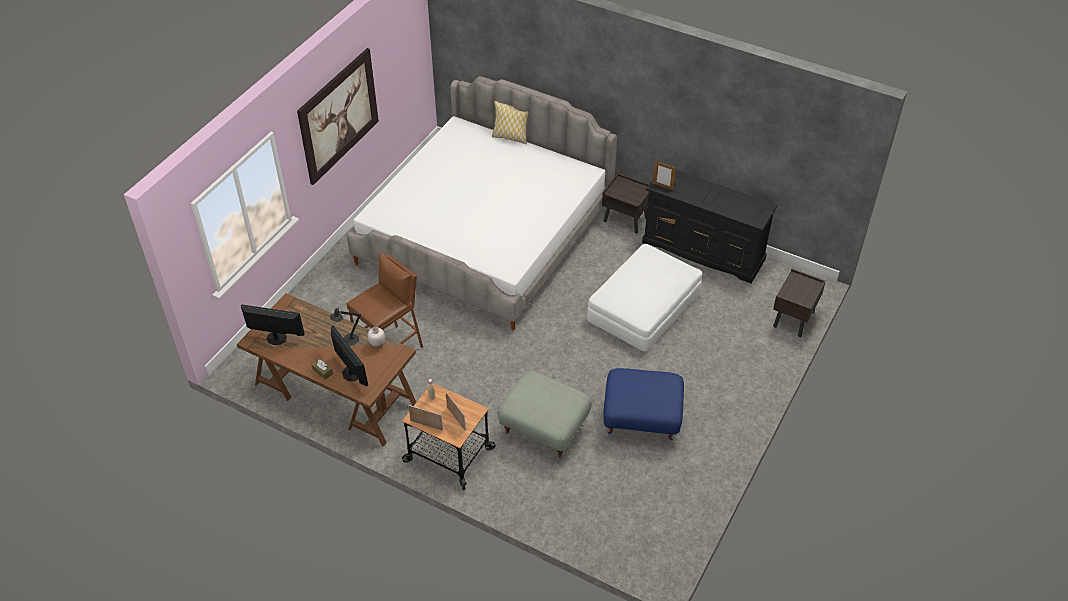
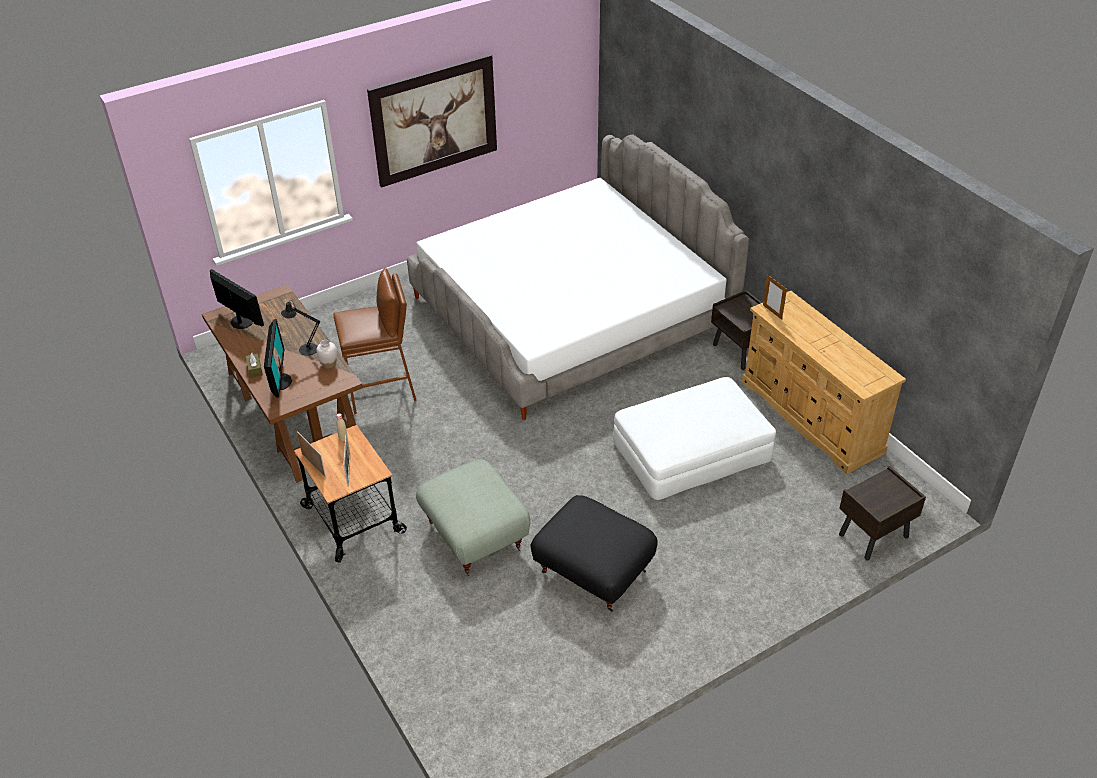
camera: 30 degrees right, 5 degrees down
(510, 137) = (644, 215): pillow -> none
(641, 420) = (592, 573): blue ottoman -> black ottoman
(704, 251) = (812, 417): black dresser -> beige dresser

